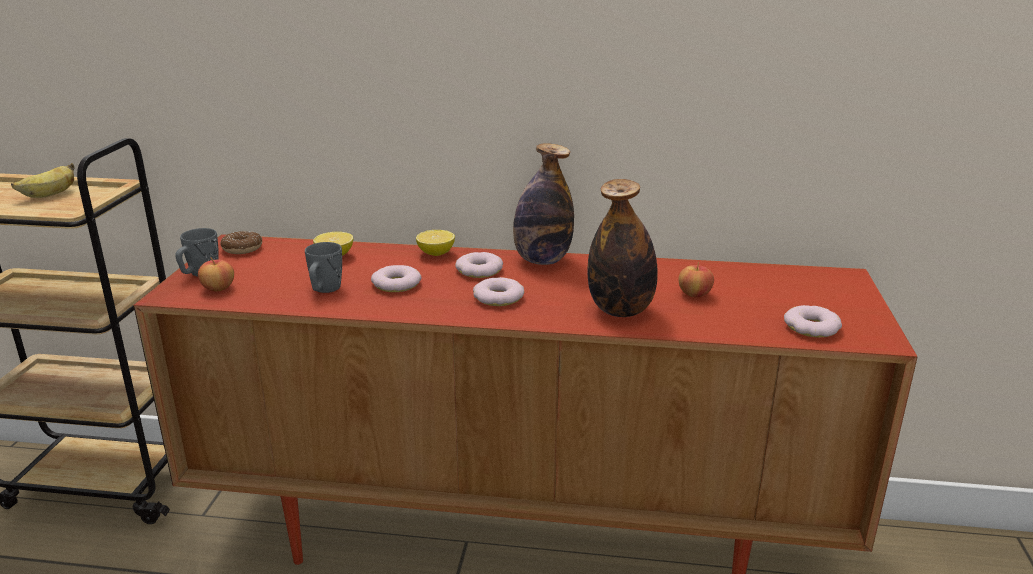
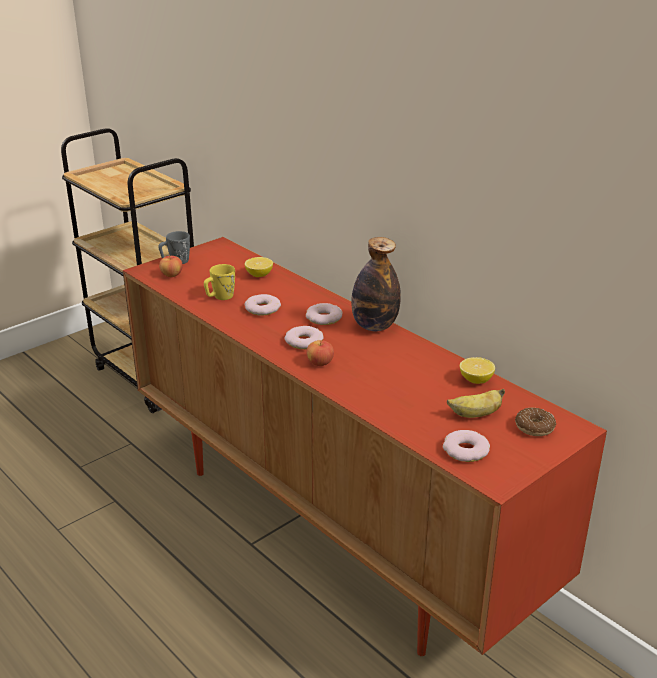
camera: 40 degrees right, 5 degrees up
(49, 195) = (137, 183): banana -> banana (475, 415)
(242, 249) = (218, 251): donut -> donut (534, 427)
(324, 290) = (220, 297): grey mug -> yellow mug
(436, 253) = (317, 295): lemon -> lemon (476, 380)
(620, 310) = (361, 382): bottle -> none
(694, 294) = (430, 392): apple -> apple (320, 363)

